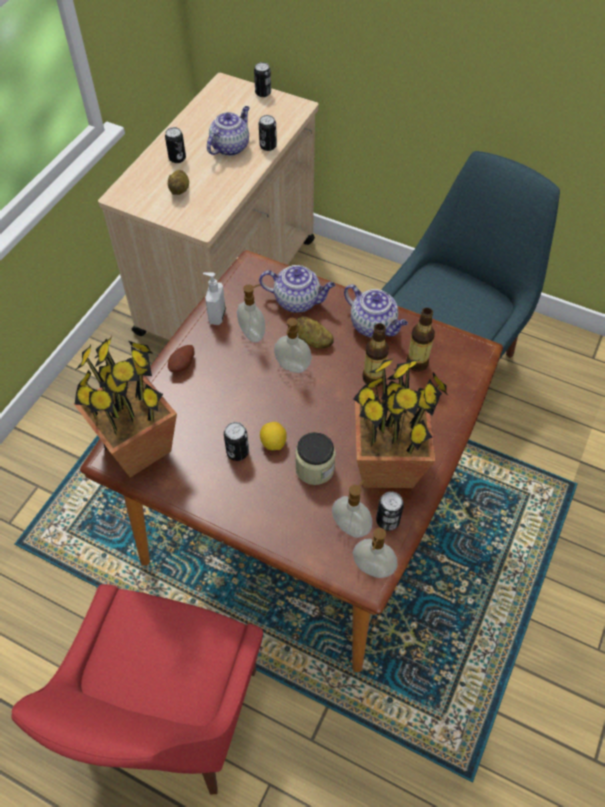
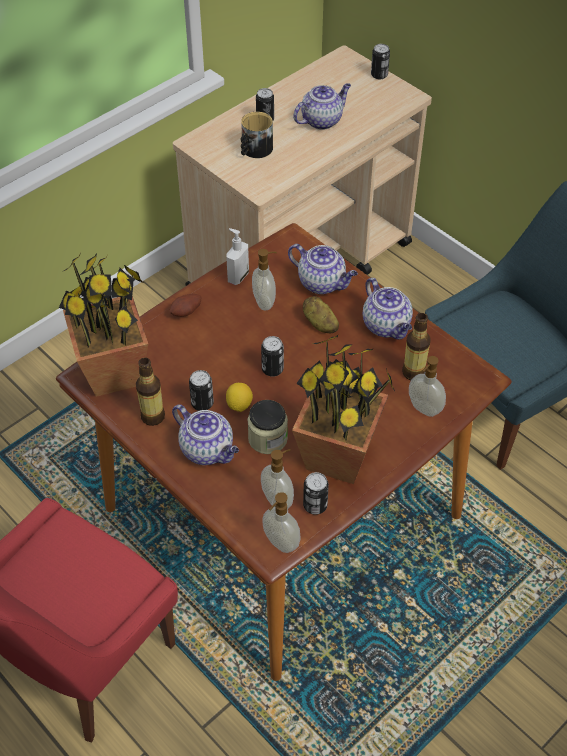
camera: 20 degrees right, 5 degrees down
(180, 189) = (254, 150): potato -> mug
(263, 497) = (208, 450): none -> teapot
(268, 146) = (360, 128): can -> can (272, 369)
(292, 367) = (288, 342): soap dispenser -> soap dispenser (424, 409)
(373, 378) = (363, 374): bottle -> bottle (153, 416)

